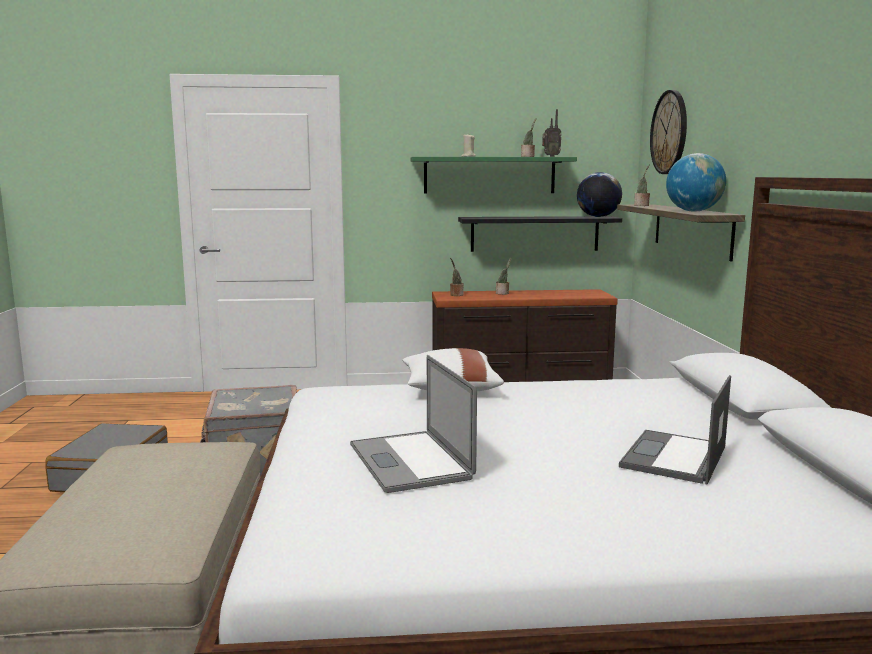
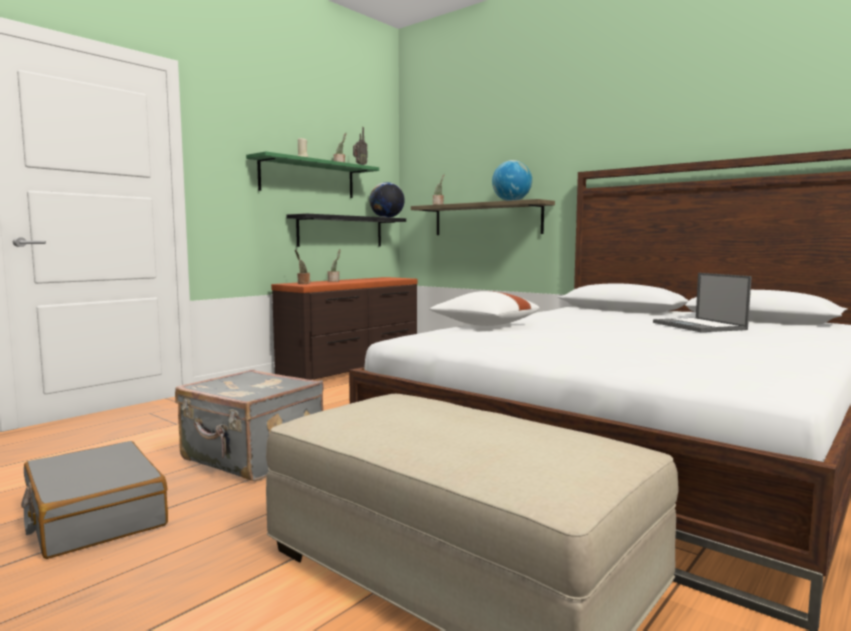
camera: 45 degrees left, 5 degrees down
(410, 461) = (622, 349): laptop -> none
(669, 132) = (446, 152): wall clock -> none

